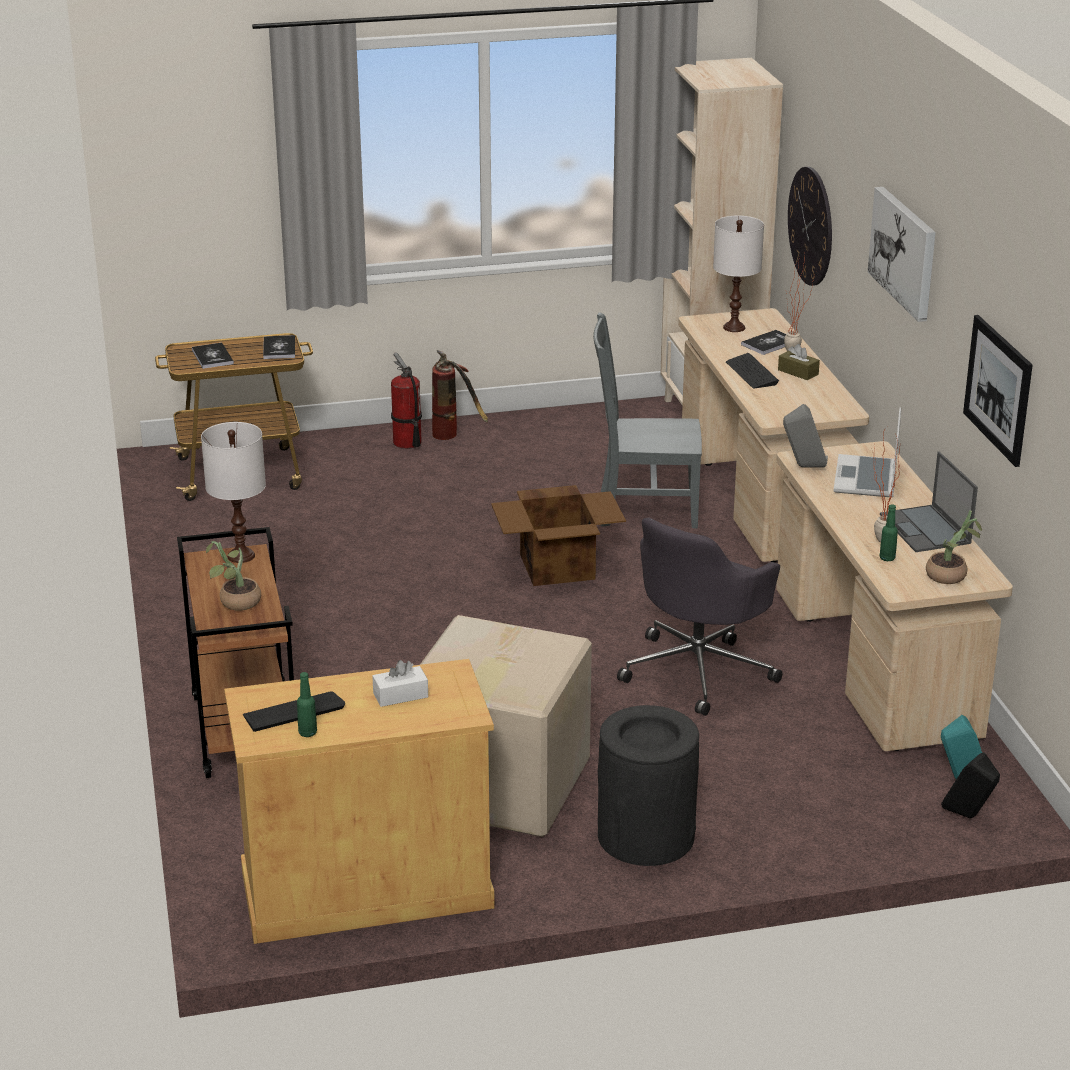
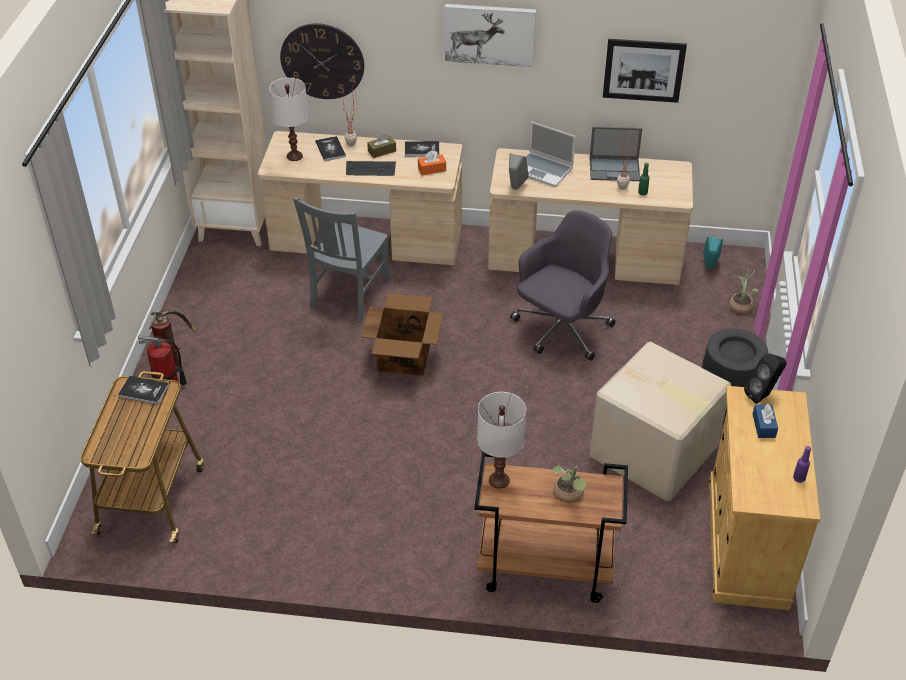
camera: 70 degrees left, 15 degrees up
(212, 357) = (128, 435): book -> book (422, 149)
(293, 712) = (772, 480): keyboard -> none
(307, 733) = (799, 478): green bottle -> purple bottle
(400, 695) = (763, 425): white tissue box -> blue tissue box
(699, 670) = (561, 330): grey office chair -> grey office chair turned 105 degrees counterclockwise
(791, 408) = (432, 169): none -> orange tissue box
(951, 576) = (671, 178): potted plant -> potted plant (741, 305)
(968, 816) = (742, 276): black speaker -> black speaker (762, 395)

